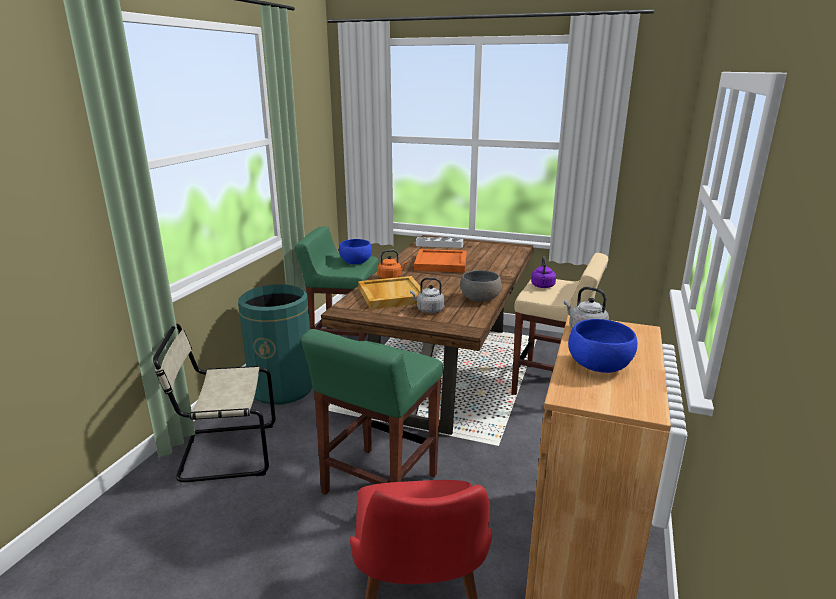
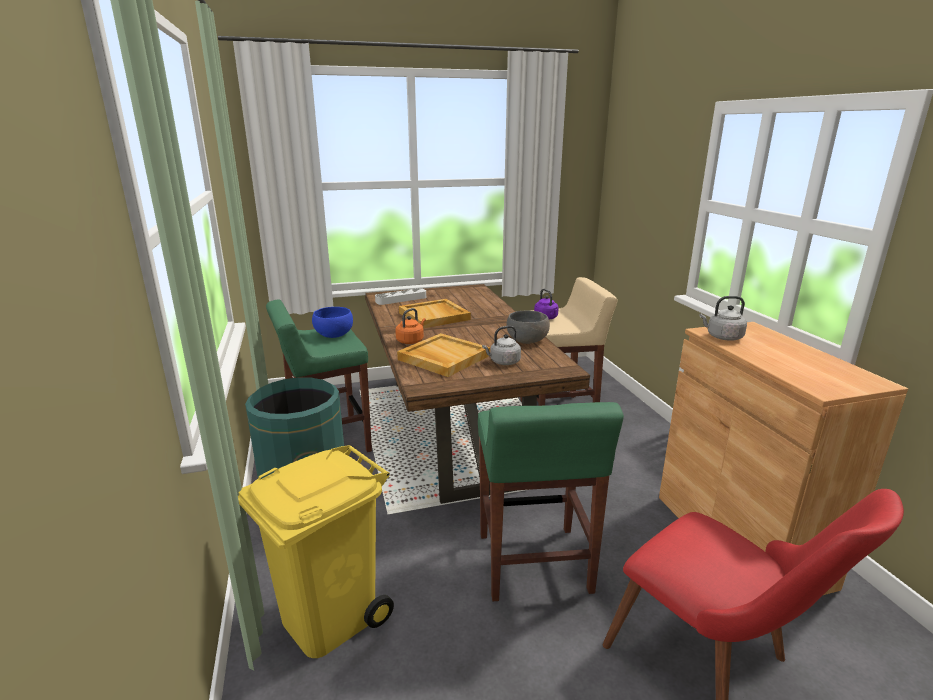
camera: 35 degrees left, 0 degrees up
(224, 453) = (328, 616): beige chair -> yellow trash can
(441, 263) = (435, 316): orange tray -> beige tray
(598, 365) = (788, 361): blue bowl -> none

